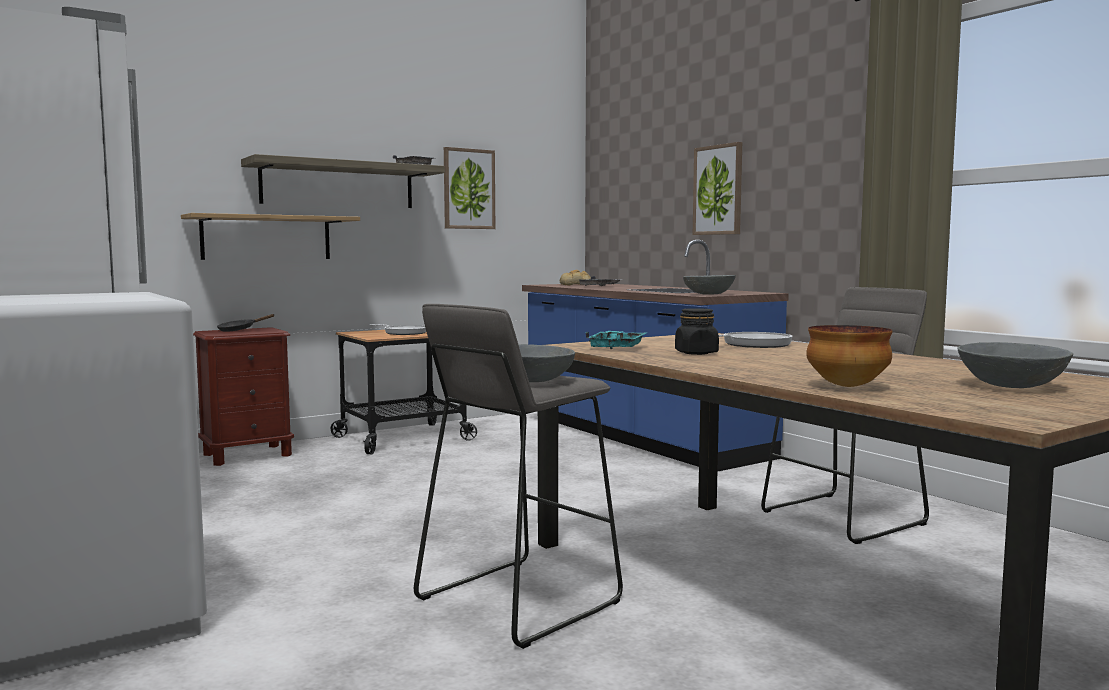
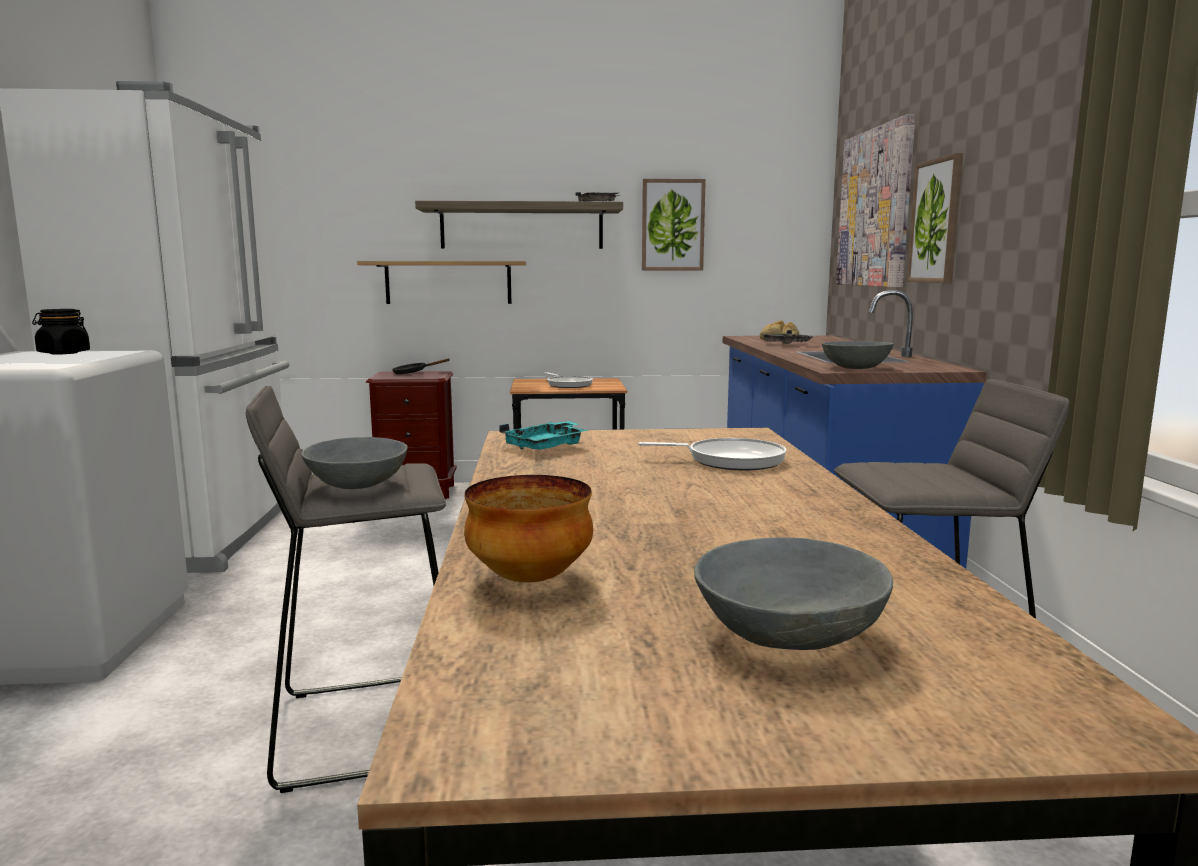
camera: 30 degrees right, 5 degrees up
(645, 180) = (876, 208): none -> picture
(696, 353) = (599, 469): black jar -> black jar (63, 353)

